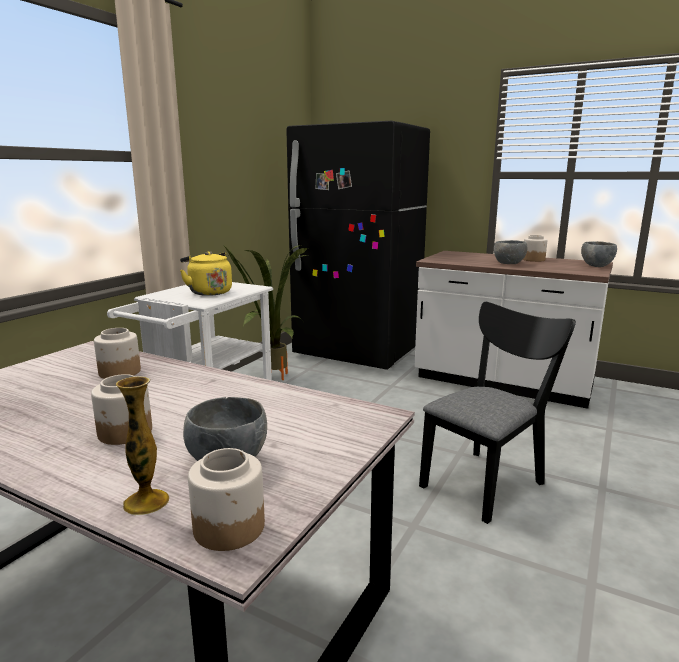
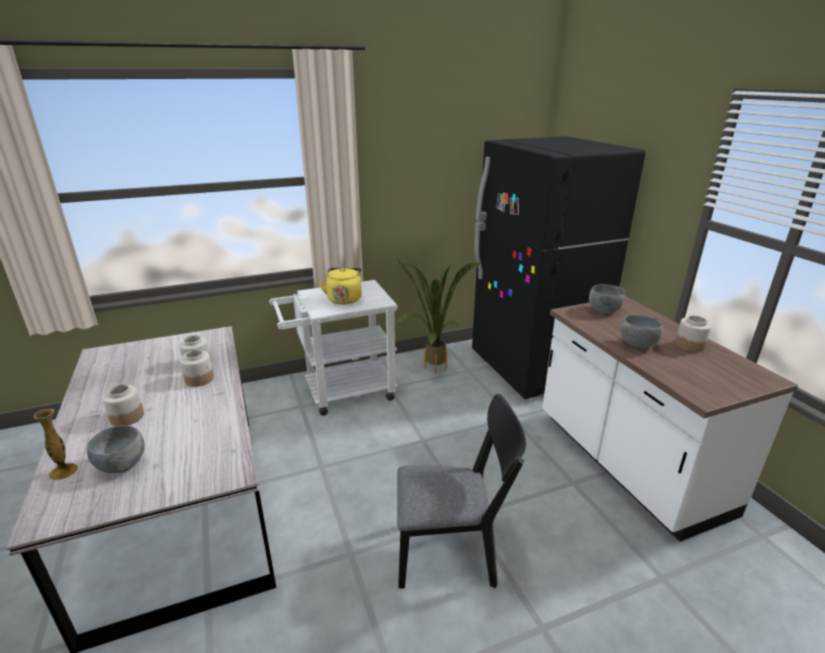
camera: 40 degrees right, 10 degrees up
(230, 527) = (58, 508): jar -> jar (199, 379)
(596, 266) = (745, 385): grey bowl -> grey bowl (603, 311)

